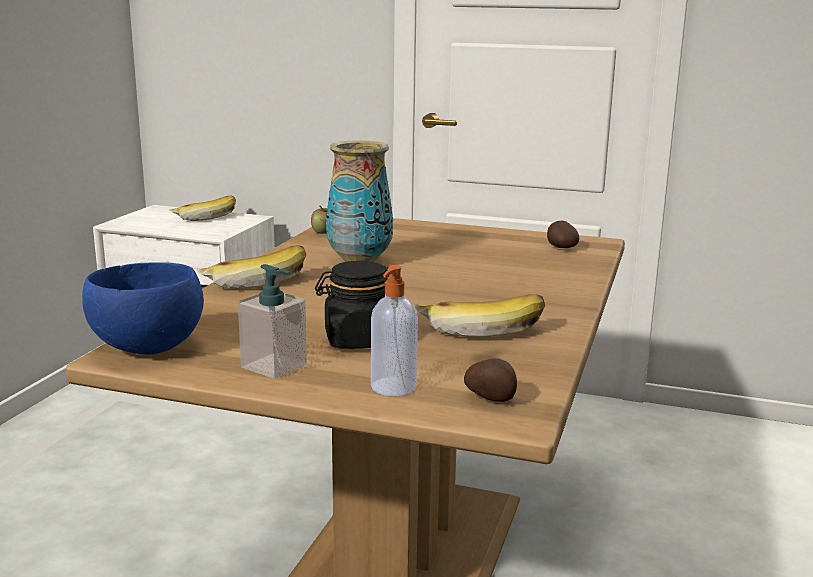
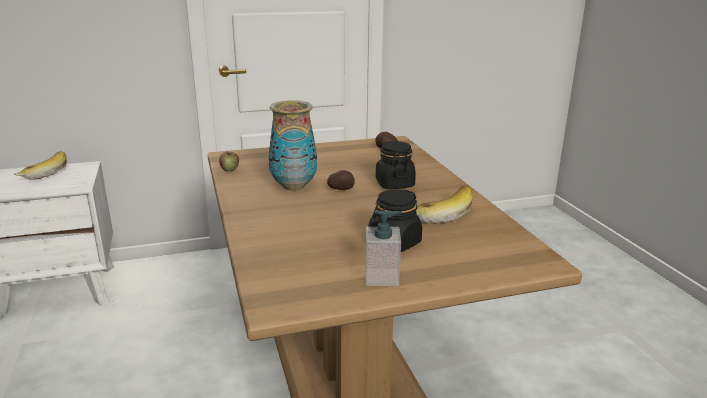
camera: 35 degrees left, 5 degrees up
(149, 349) = (284, 294): blue bowl -> none
(255, 280) = (255, 219): banana -> none
(392, 388) = (466, 267): soap dispenser -> none
(490, 285) = (394, 184): none -> black jar
(491, 398) = (518, 256): potato -> potato (341, 189)

